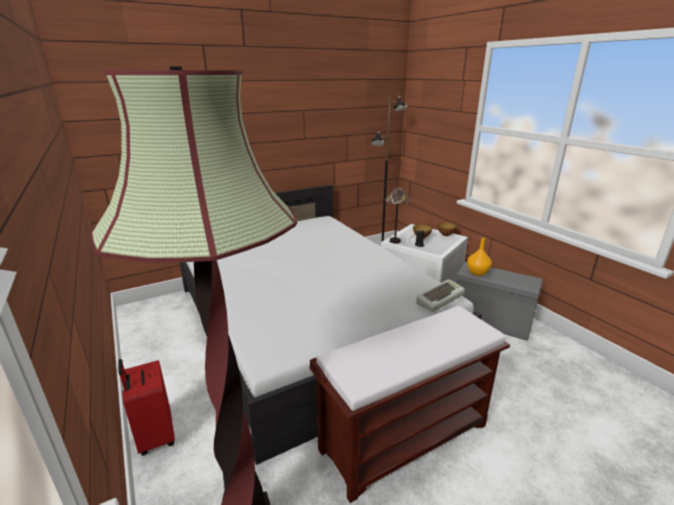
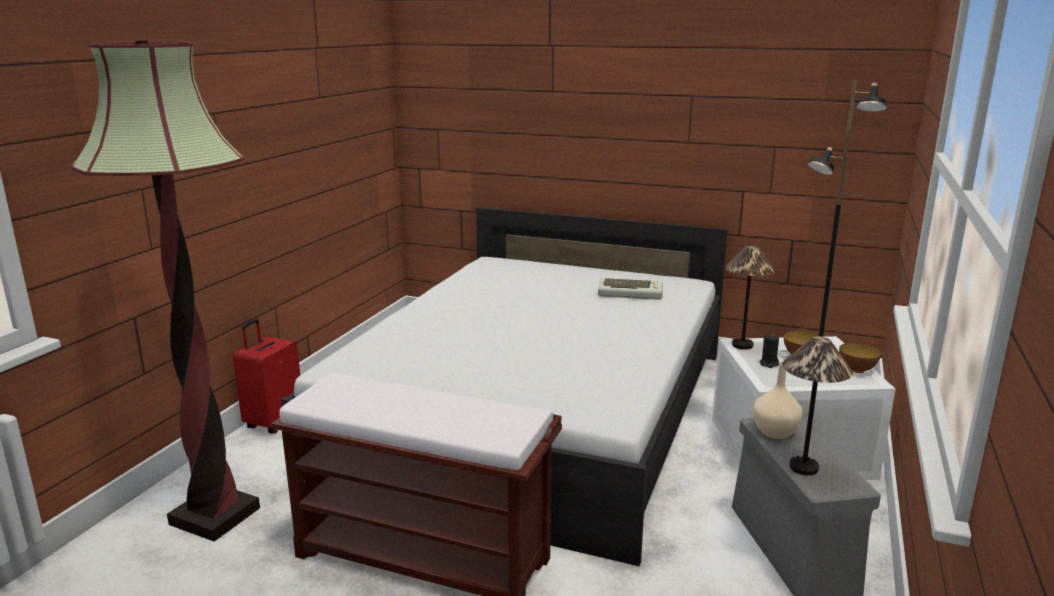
camera: 50 degrees right, 5 degrees down
(439, 298) = (596, 412): keyboard -> keyboard (631, 294)
(478, 273) = (775, 433): orange vase -> beige vase
(511, 281) = (803, 467): none -> table lamp

